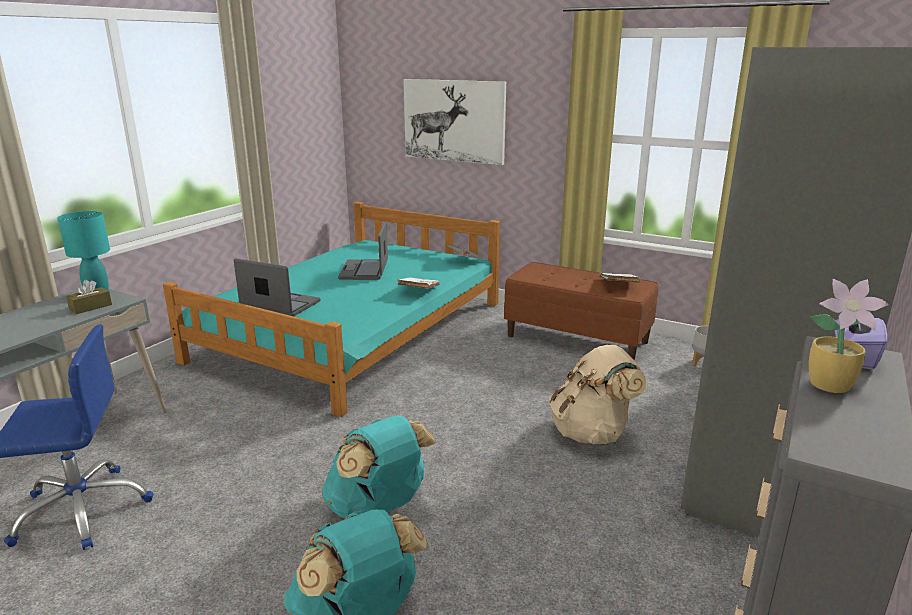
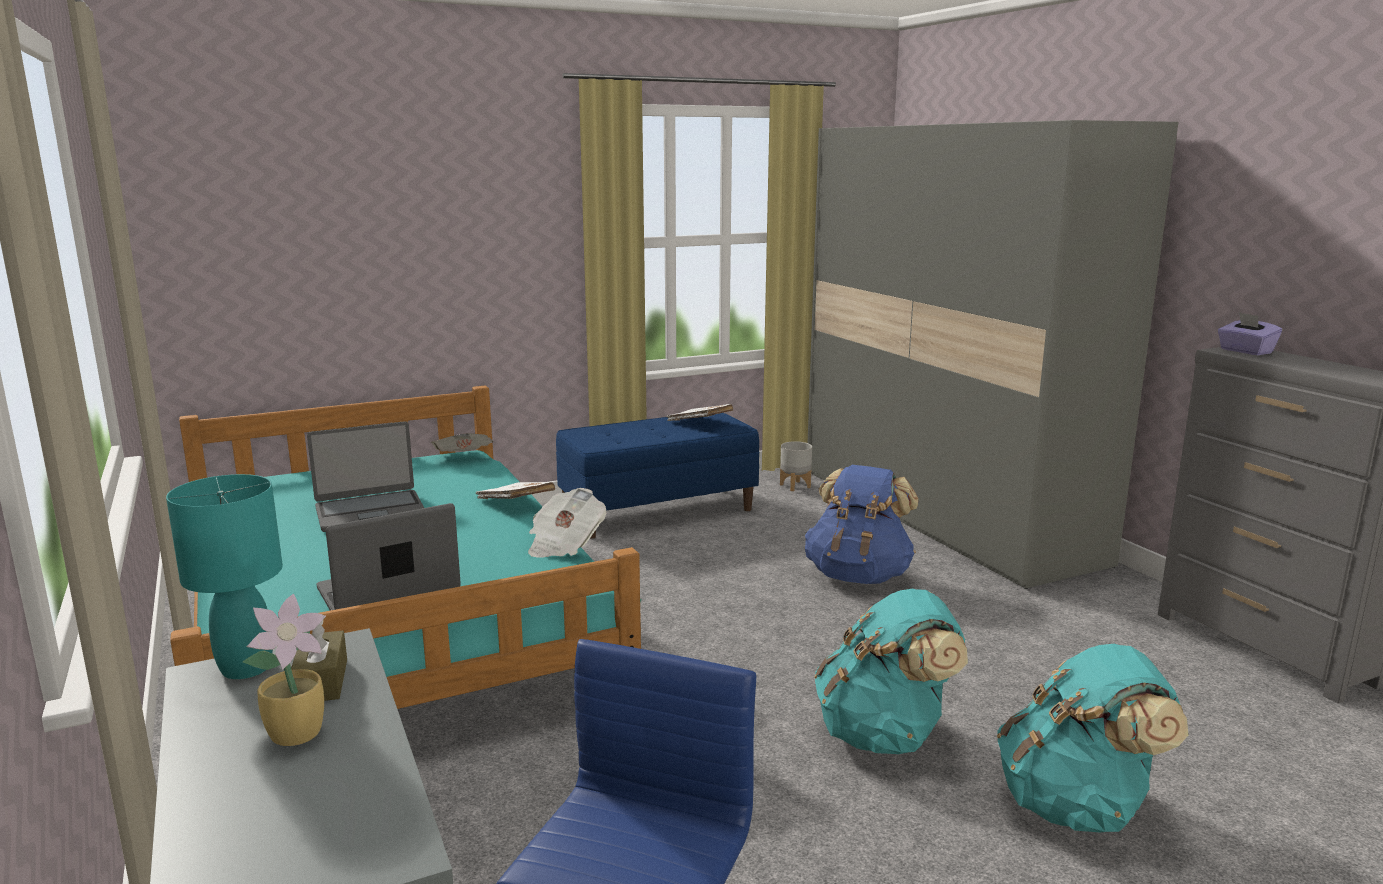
camera: 55 degrees left, 5 degrees down
(365, 271) = (370, 512): laptop -> laptop turned 60 degrees counterclockwise
(378, 317) = (564, 544): none -> newspaper
(454, 121) = (382, 242): picture -> none
(577, 339) = (658, 511): brown bench -> blue bench
(592, 433) = (858, 575): beige backpack -> blue backpack
(832, 386) = (1295, 364): potted plant -> potted plant (299, 733)

